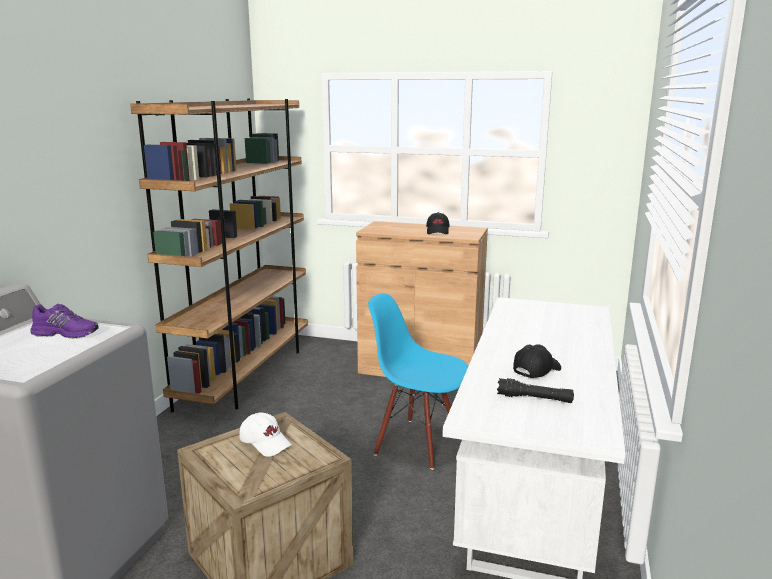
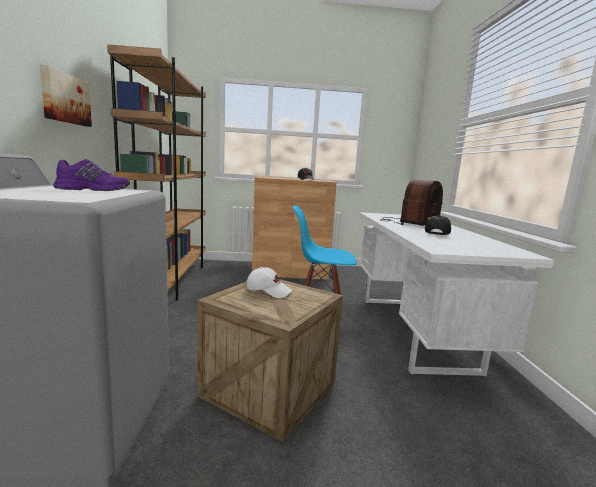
camera: 20 degrees left, 5 degrees down
(76, 191) = (65, 98): none -> picture
(534, 398) = (460, 242): black flashlight -> none
(536, 334) = (408, 222): none -> radio

